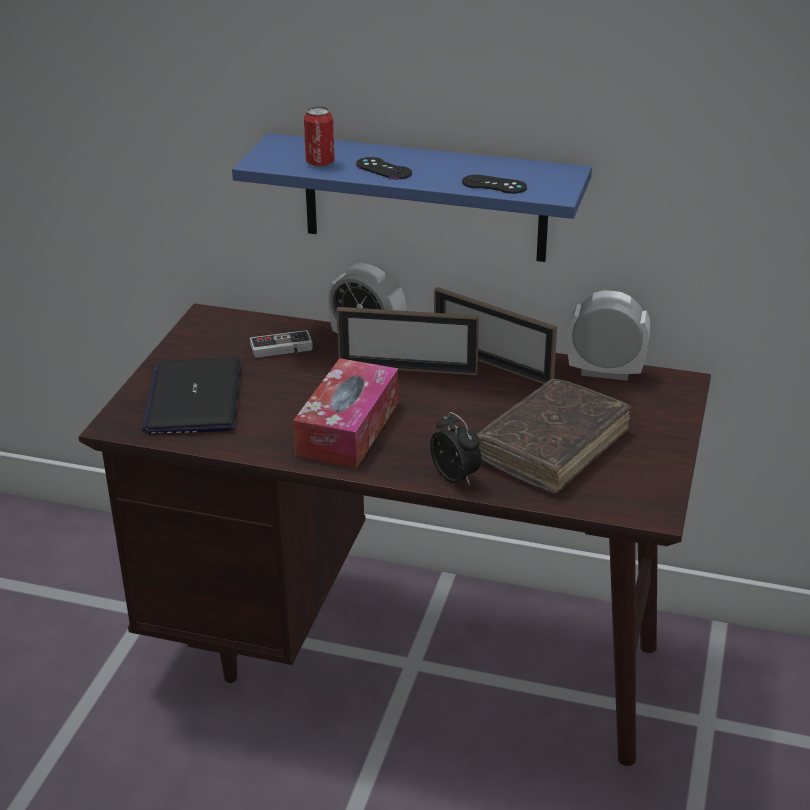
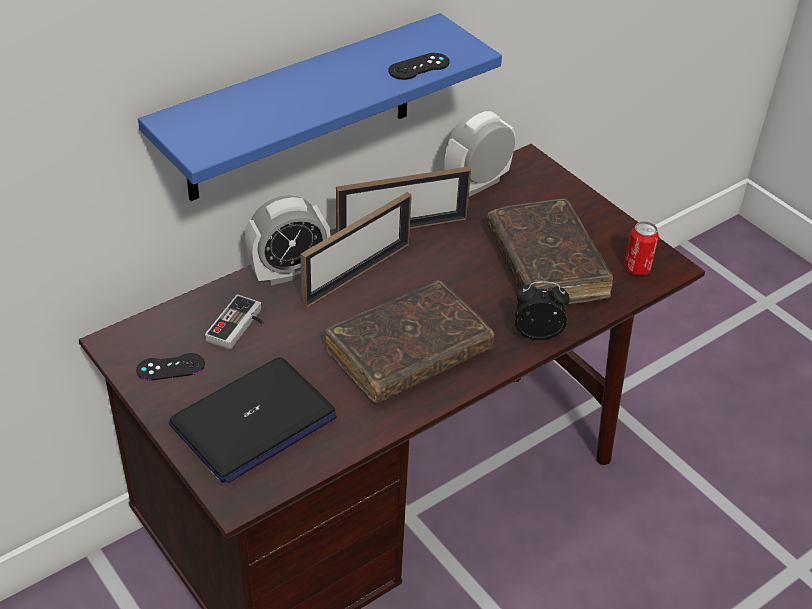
camera: 55 degrees left, 10 degrees up
(194, 398) = (253, 421): laptop -> laptop turned 75 degrees counterclockwise
(320, 163) = (253, 122): can -> can (637, 268)
(348, 428) = (408, 353): tissue box -> brown book
(383, 169) = (314, 99): black game controller -> black game controller (170, 367)

